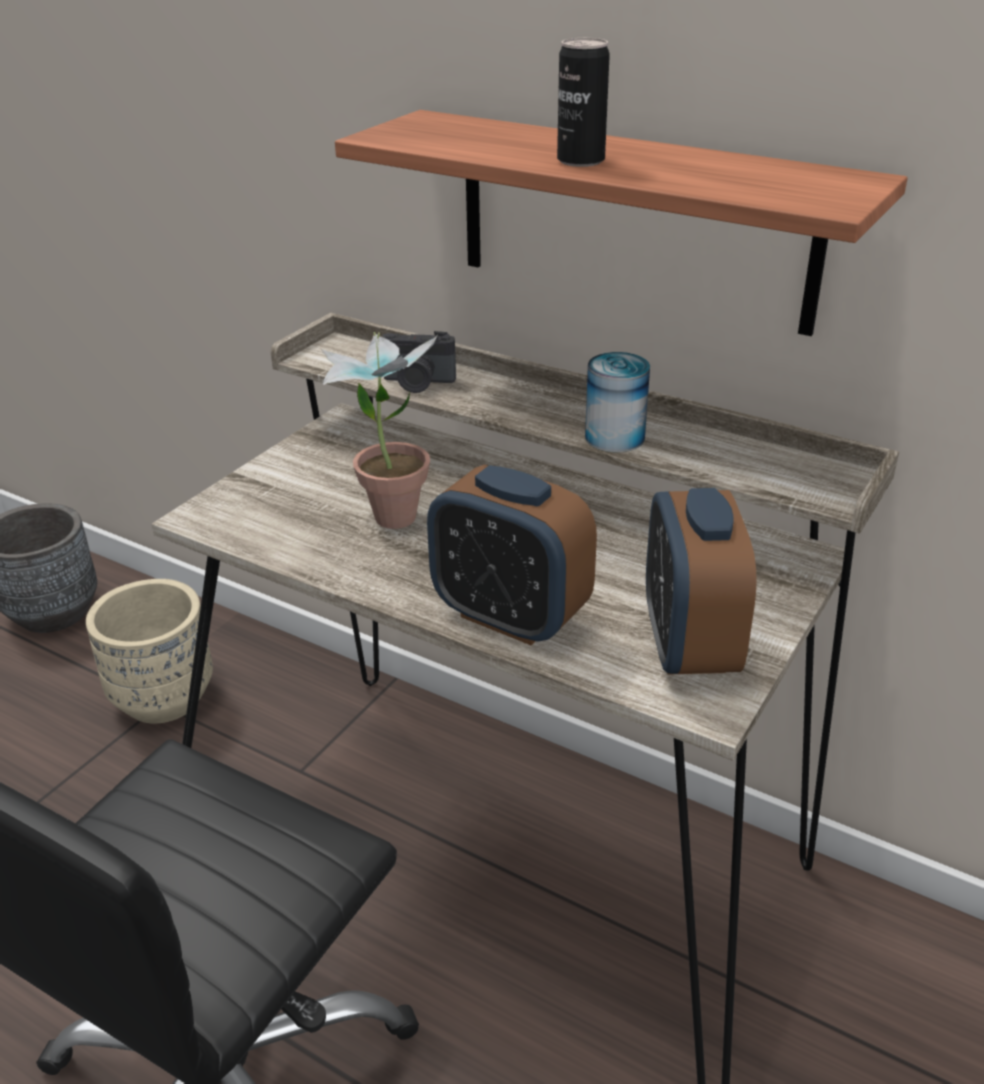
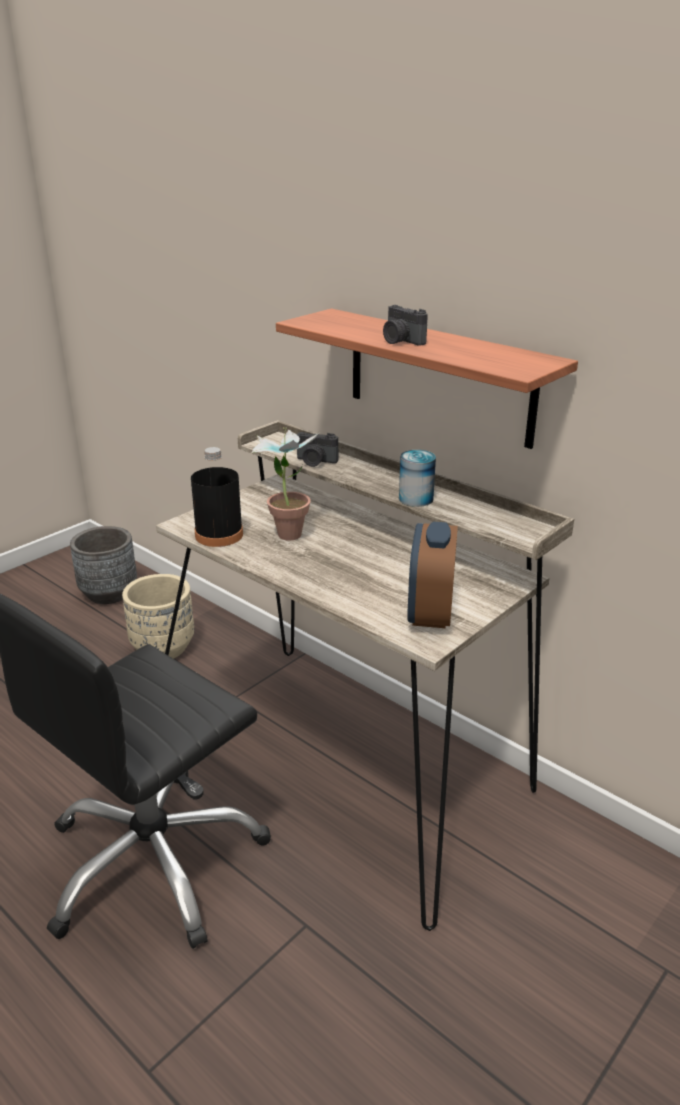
camera: 10 degrees right, 5 degrees down
(271, 532) = (219, 535): none -> black bottle
(510, 616) = (335, 589): alarm clock -> none
(580, 161) = (401, 341): can -> camera

